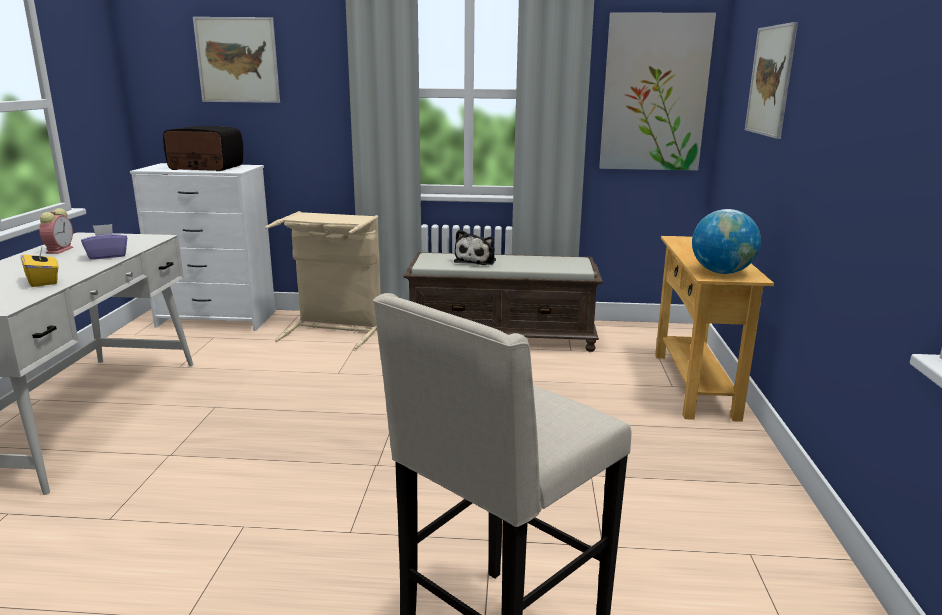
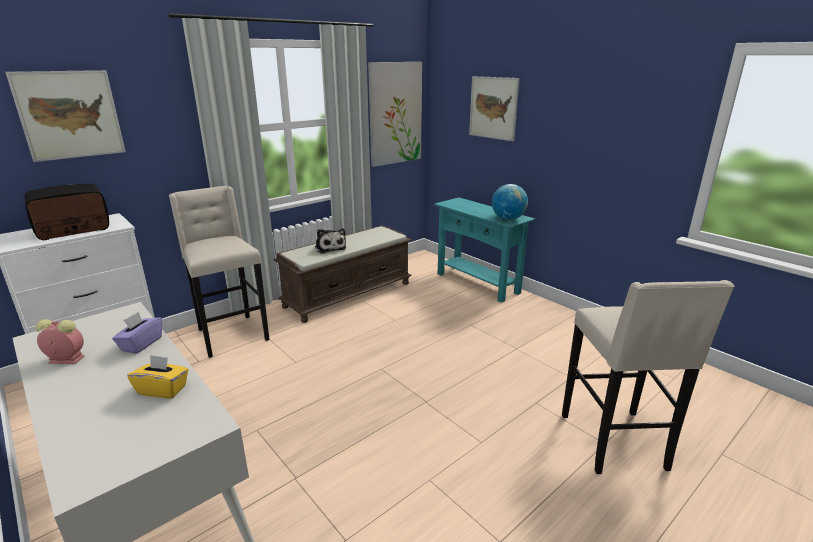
camera: 45 degrees left, 5 degrees up
(60, 250) = (65, 360): alarm clock -> alarm clock turned 45 degrees counterclockwise
(334, 330) = (231, 334): beige laundry basket -> beige stool
(694, 385) = (477, 283): beige console table -> turquoise console table

